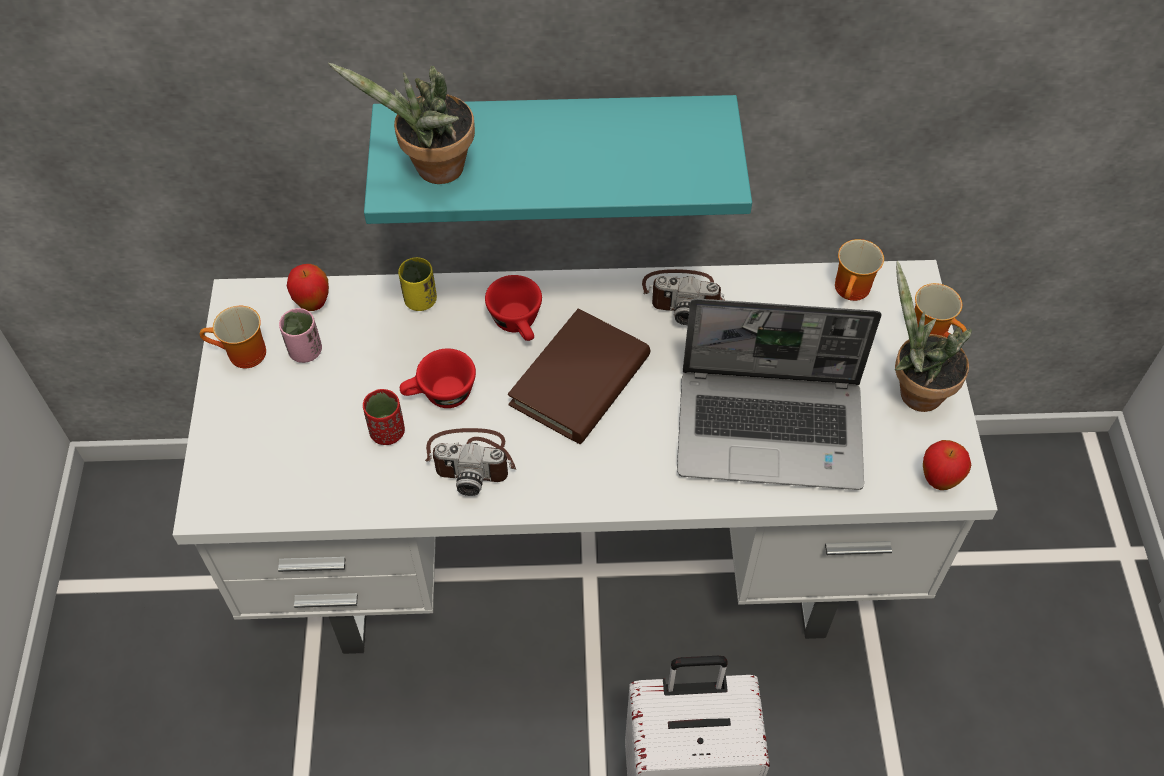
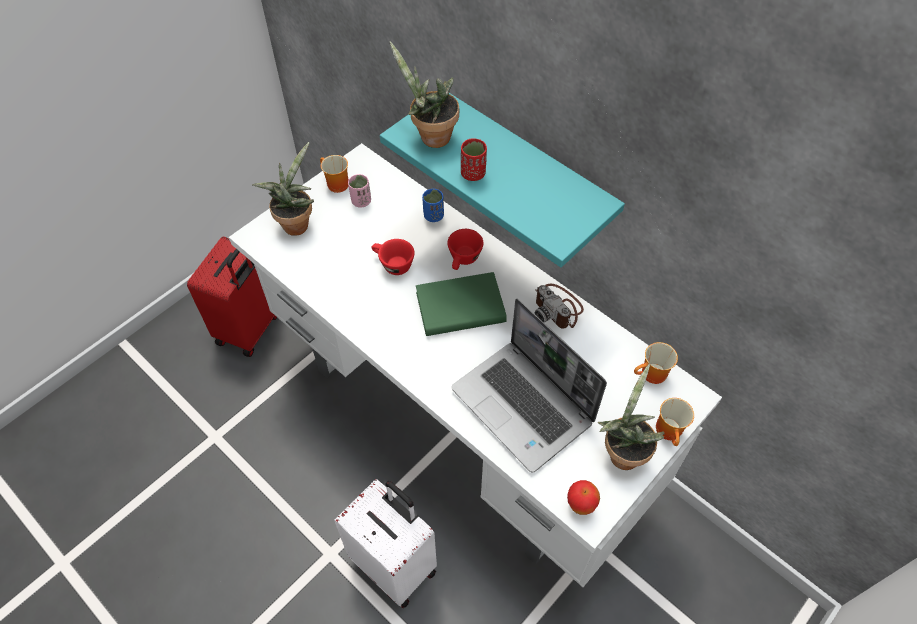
camera: 45 degrees right, 0 degrees up
(184, 683) = (251, 329): none -> red suitcase
(249, 443) = (296, 223): none -> potted plant
(313, 303) = (387, 183): apple -> none
(387, 432) = (353, 262): red cup -> red cup (473, 174)
(420, 300) = (433, 216): yellow cup -> blue cup
(471, 460) = (372, 303): camera -> none
(580, 381) = (460, 308): brown book -> green book

